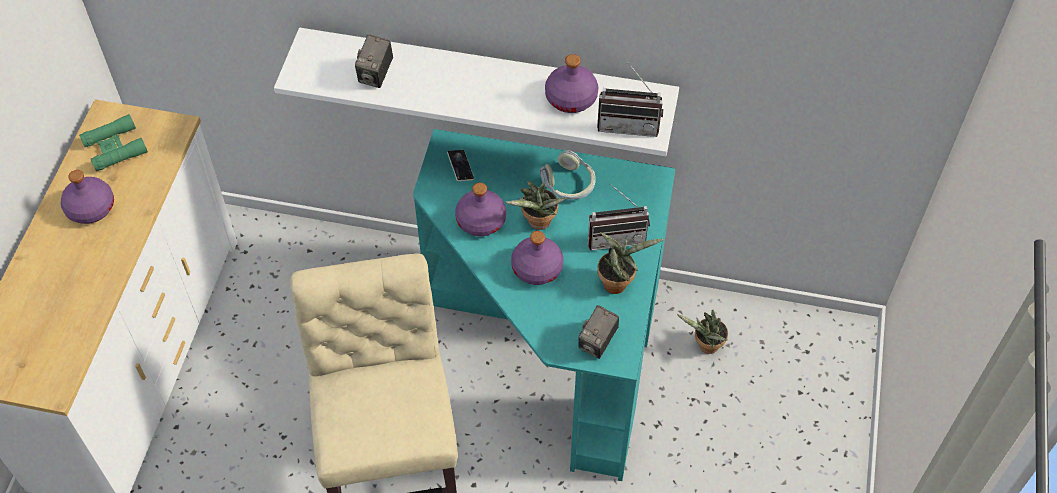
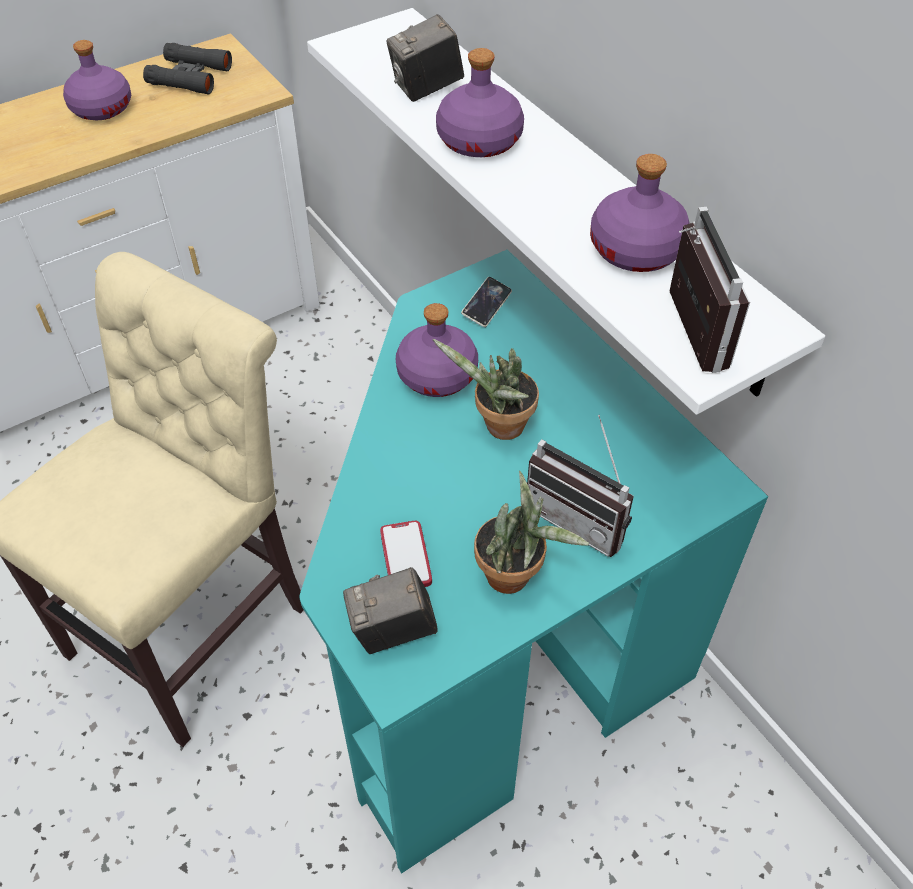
camera: 45 degrees right, 5 degrees down
(115, 148) = (190, 76): green binoculars -> black binoculars
(537, 268) = (434, 477): purple bottle -> purple bottle (480, 141)
(567, 310) = (405, 557): none -> phone
(569, 184) = (594, 412): headphones -> none
(629, 124) = (682, 331): radio -> radio turned 150 degrees counterclockwise
(705, 347) = (682, 804): potted plant -> none

